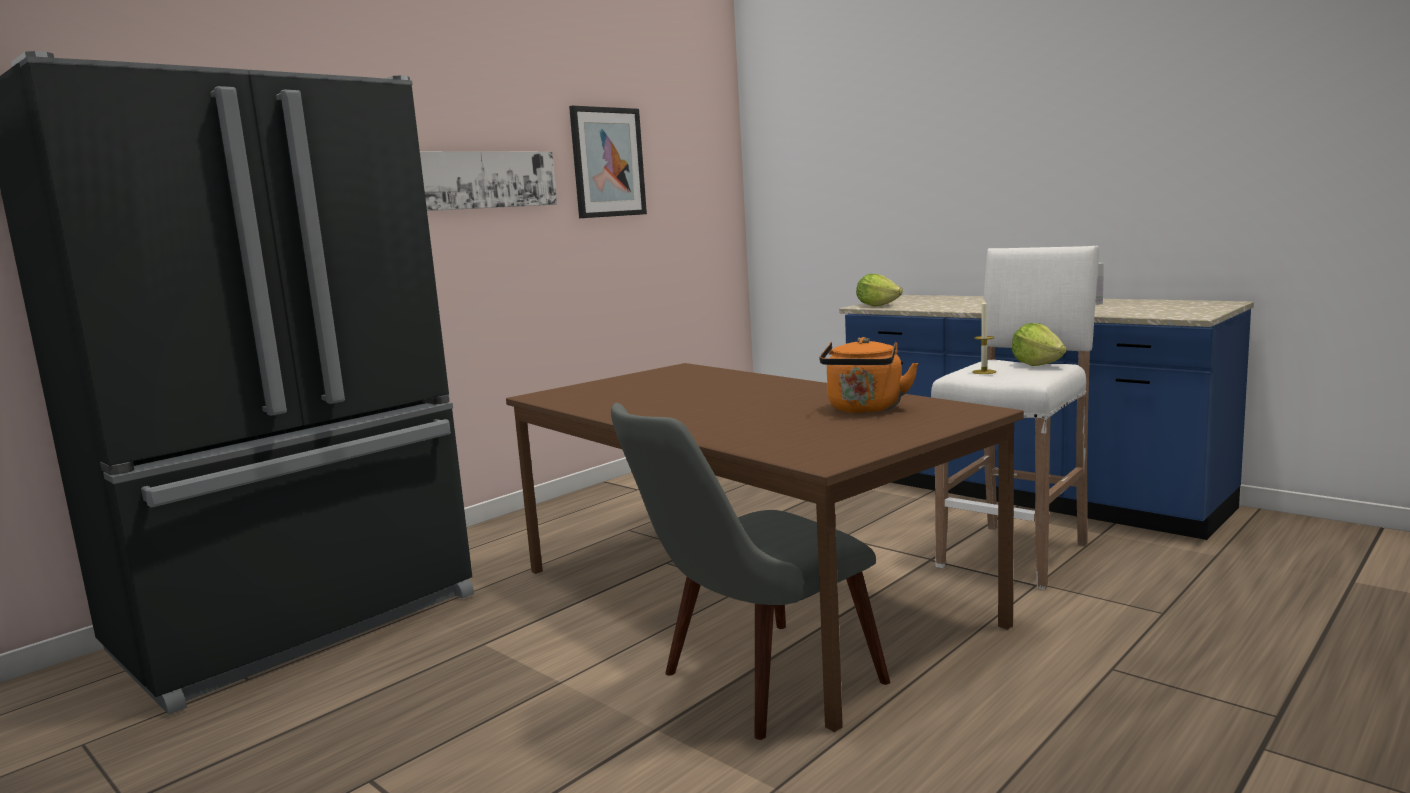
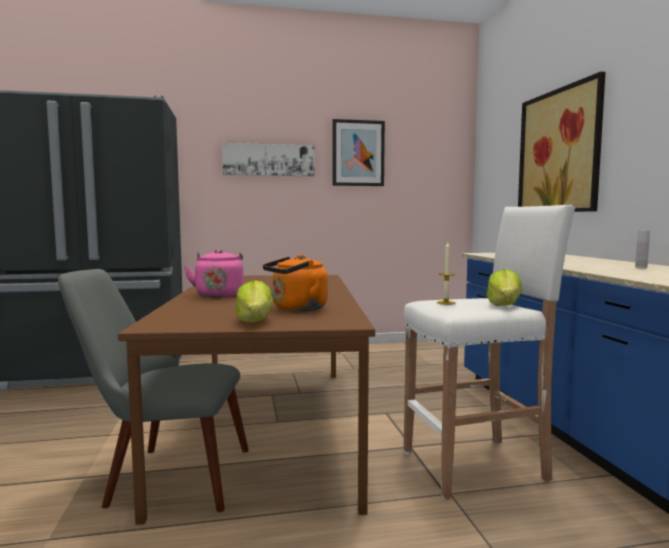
camera: 35 degrees right, 5 degrees down
(685, 415) = (219, 294): none -> pink kettle
(877, 305) = (488, 254): lettuce -> lettuce (255, 321)
(920, 164) = (559, 151): none -> picture

